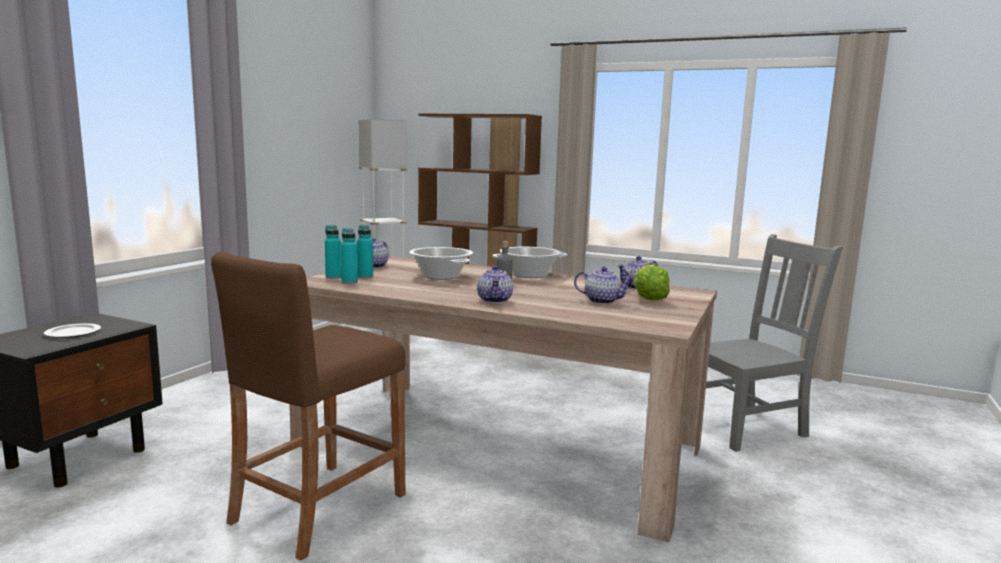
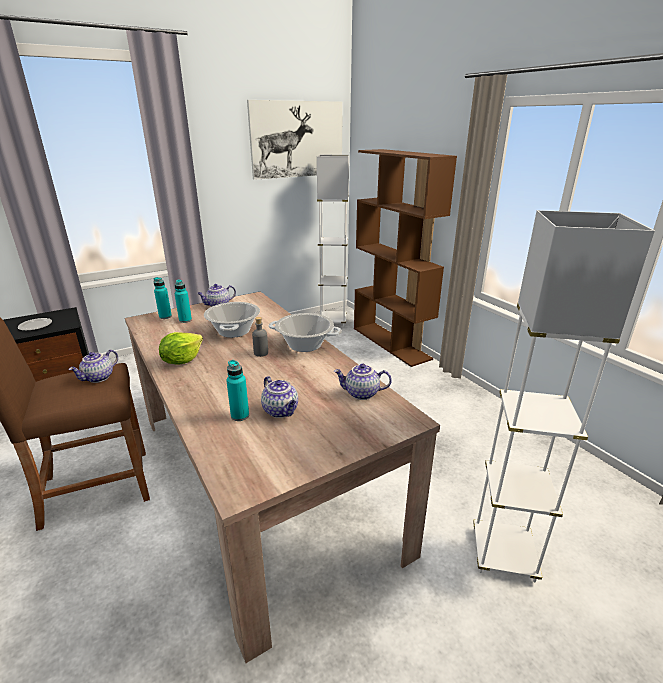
camera: 35 degrees right, 15 degrees up
(332, 101) = (297, 139): none -> picture
(349, 282) = (161, 326): turquoise bottle -> turquoise bottle (240, 416)
(495, 300) = (200, 382): teapot -> teapot (98, 378)
(648, 299) = (328, 422): lettuce -> lettuce (182, 360)
(747, 427) = (503, 554): grey chair -> white floor lamp

